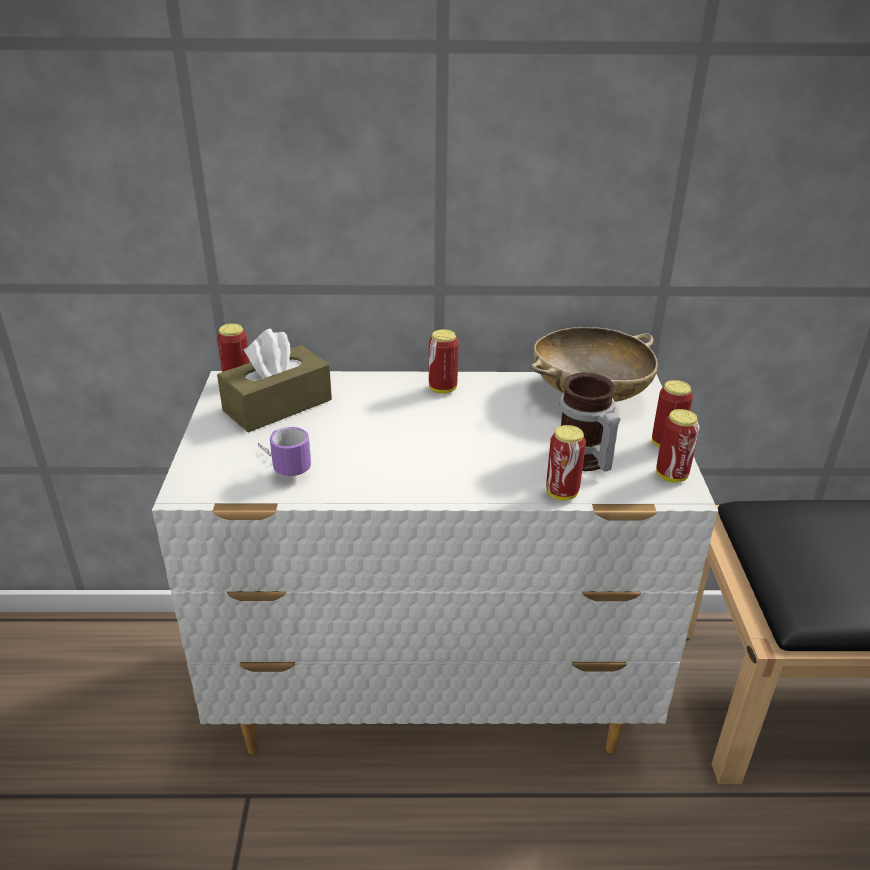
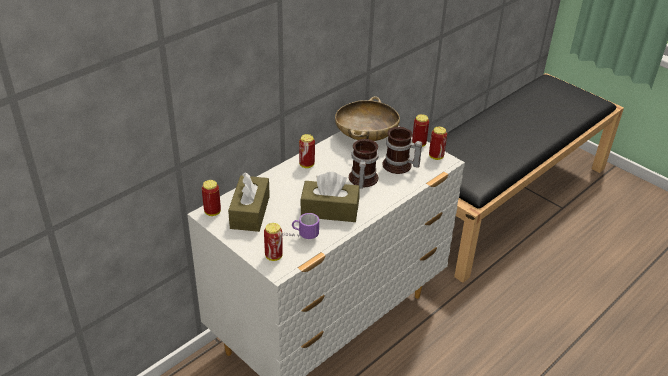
camera: 45 degrees left, 5 degrees up
(378, 458) = (329, 210): none -> brown tissue box
(490, 445) = (361, 180): none -> mug
(562, 493) = (412, 185): can -> can (273, 256)

